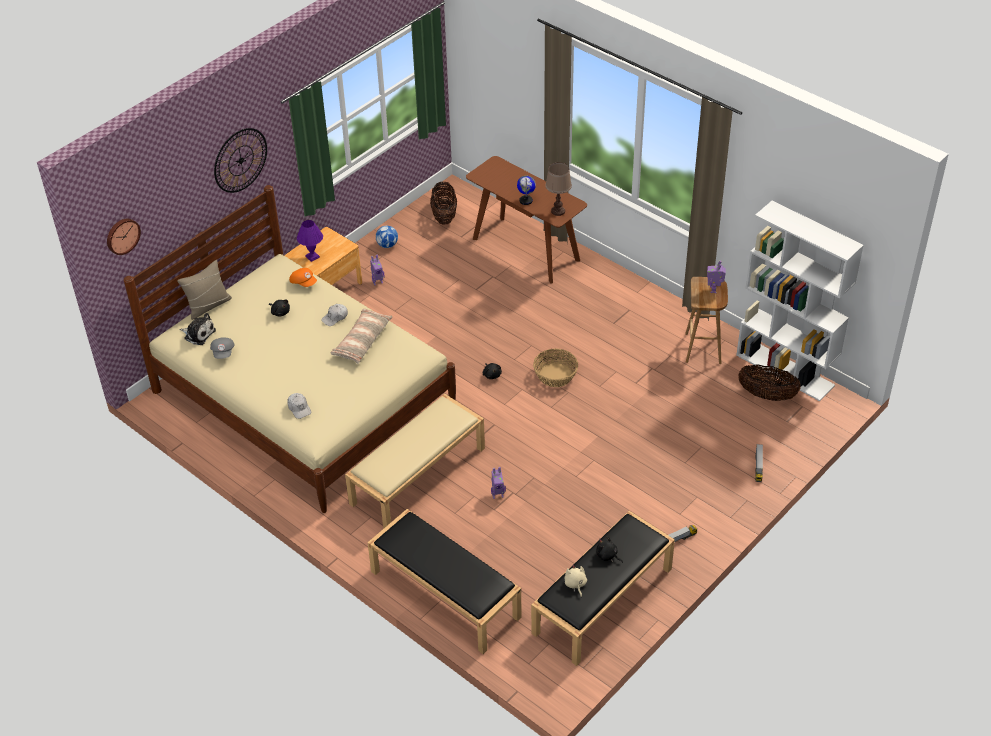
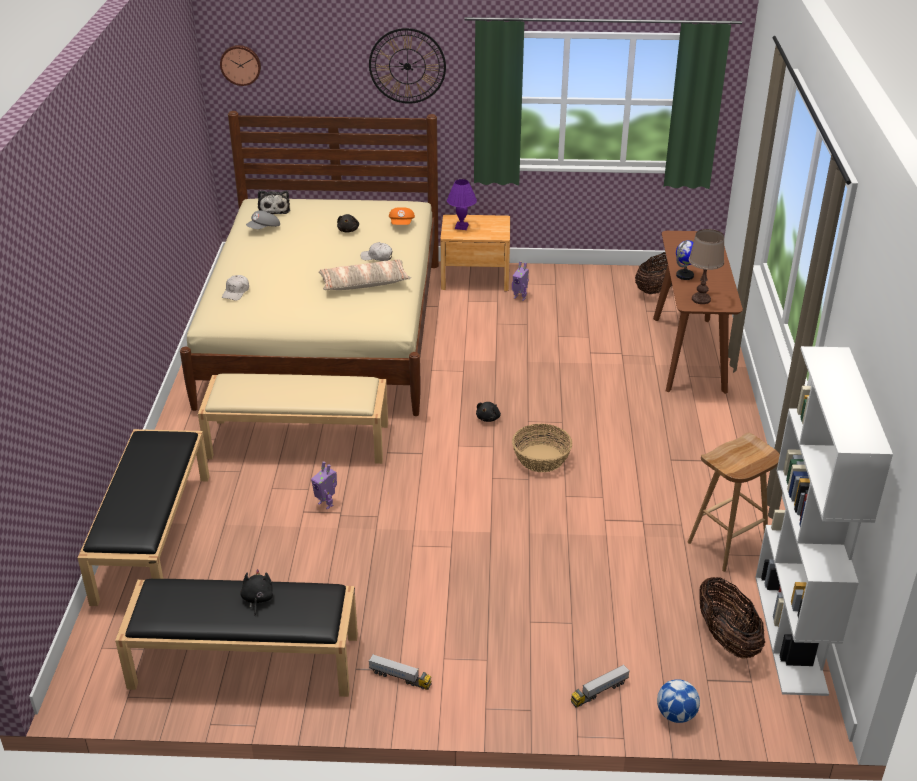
camera: 50 degrees right, 10 degrees down
(208, 306) = (314, 199): beige pillow -> none
(387, 245) = (573, 280): football -> football (676, 714)
(575, 584) = (189, 595): beige plush toy -> none
(714, 289) = (754, 458): toy robot -> none

